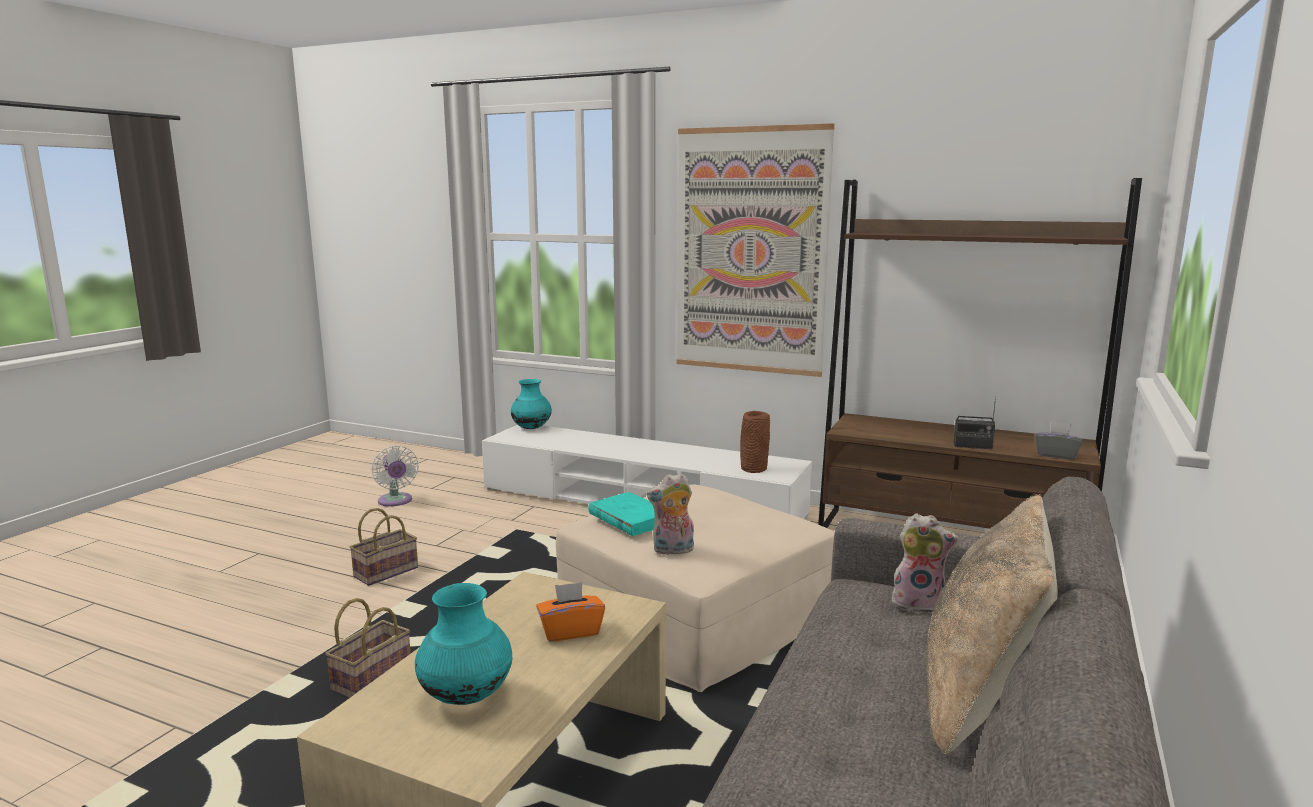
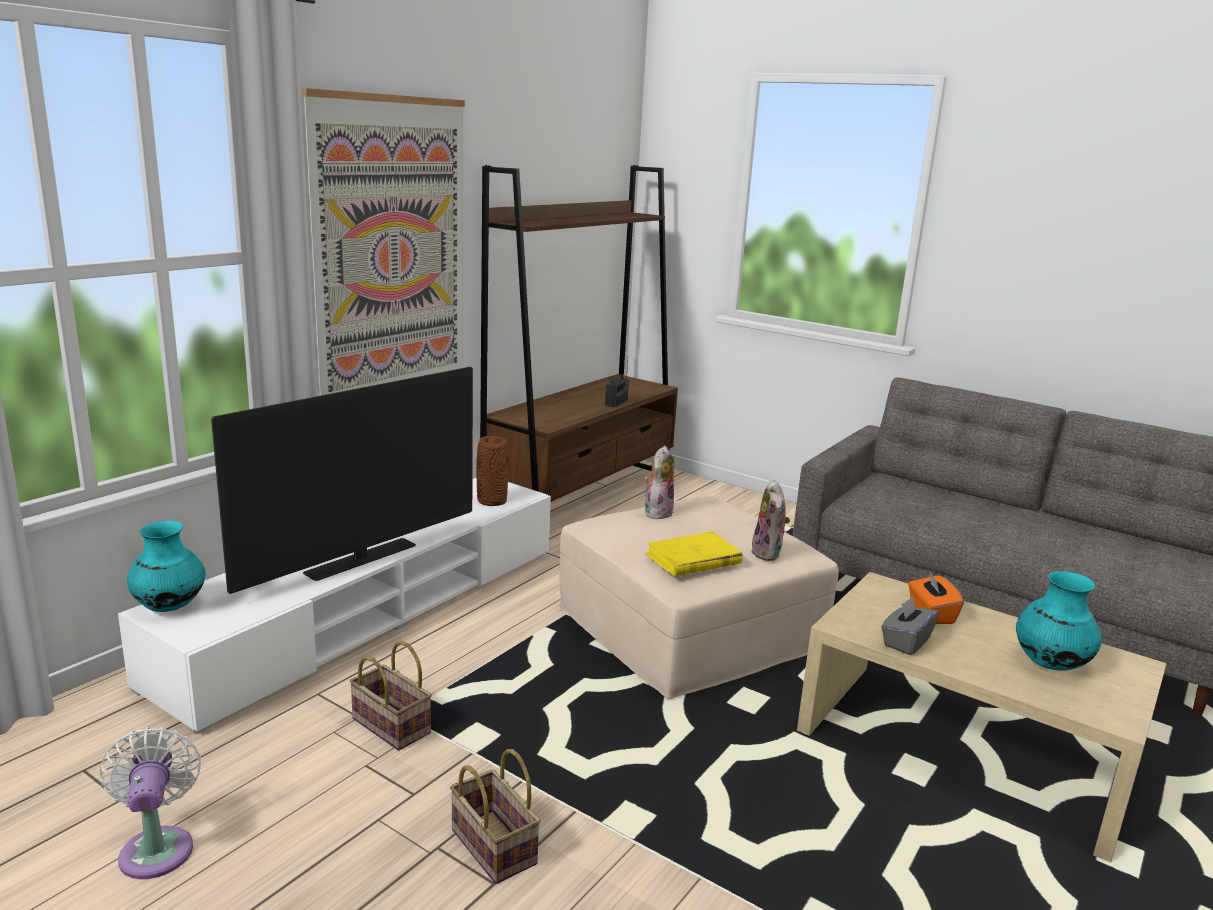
camera: 80 degrees left, 5 degrees up
(372, 677) = (797, 845): basket -> basket (388, 726)
(395, 501) = (157, 847): white fan -> white fan turned 90 degrees counterclockwise
(615, 451) = (361, 560): none -> television
(630, 518) = (693, 559): turquoise book -> yellow book
(918, 603) = (876, 491): plush toy -> plush toy (657, 512)
(978, 708) = (1001, 507): beige pillow -> none
(1056, 455) = (650, 390): grey tissue box -> grey tissue box (905, 642)

